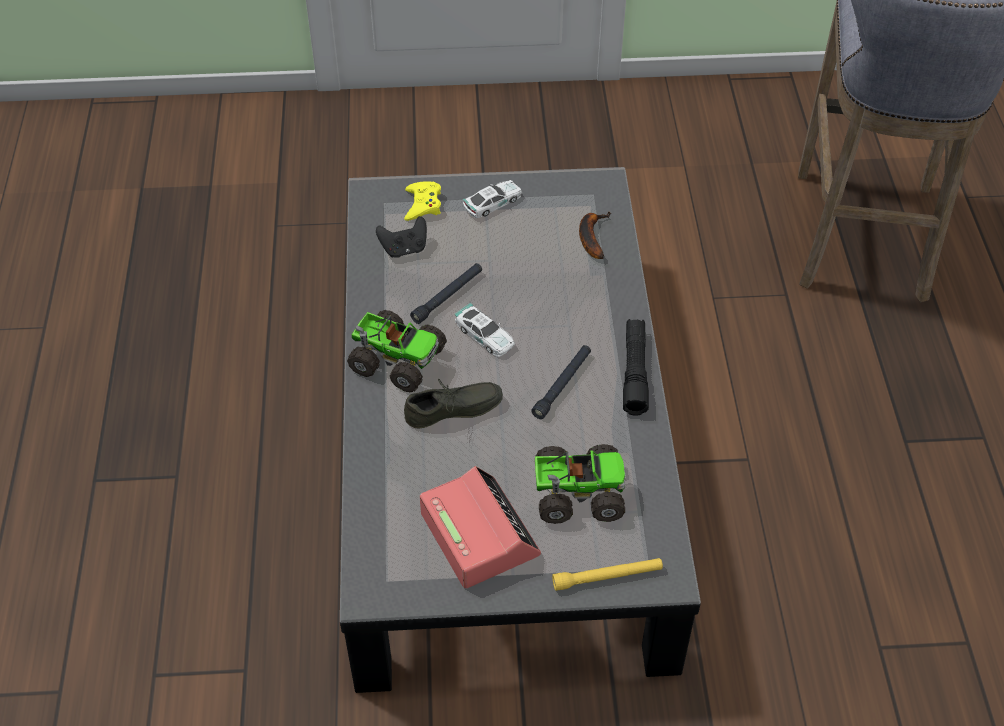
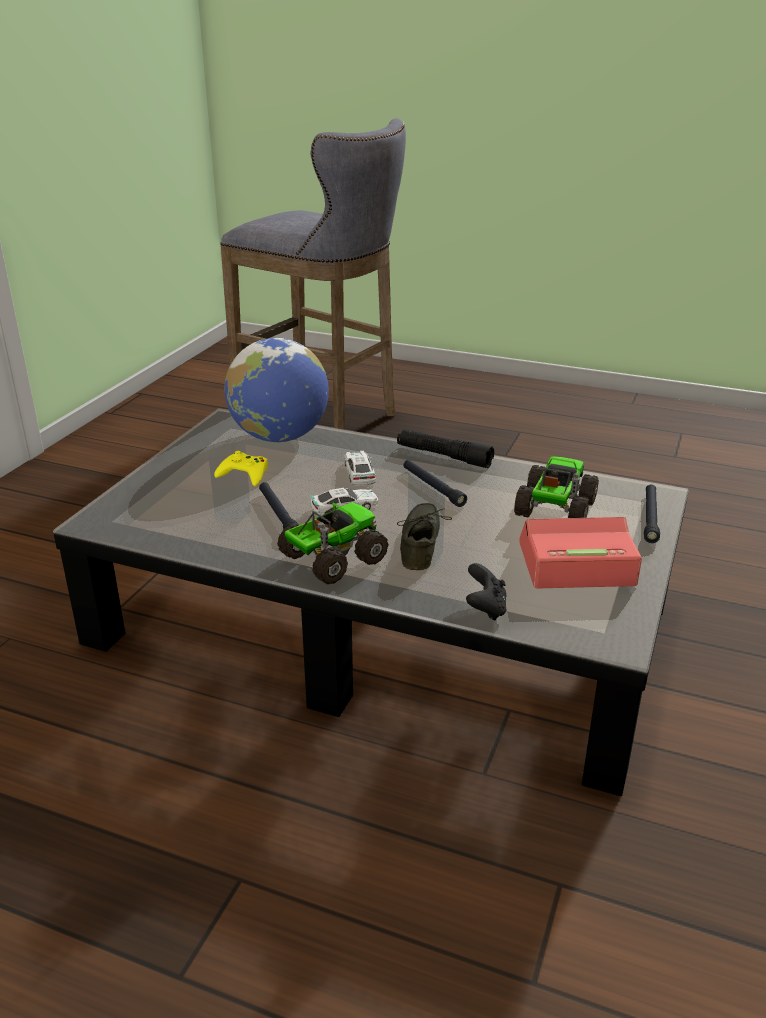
camera: 65 degrees left, 20 degrees down
(404, 249) = (191, 521): black game controller -> black game controller (485, 608)
(423, 205) = (145, 499): yellow game controller -> yellow game controller (244, 474)
(492, 203) = (188, 467): toy car -> toy car (359, 473)
(591, 236) = (279, 437): banana -> globe
(607, 577) = (650, 518): yellow flashlight -> black flashlight

